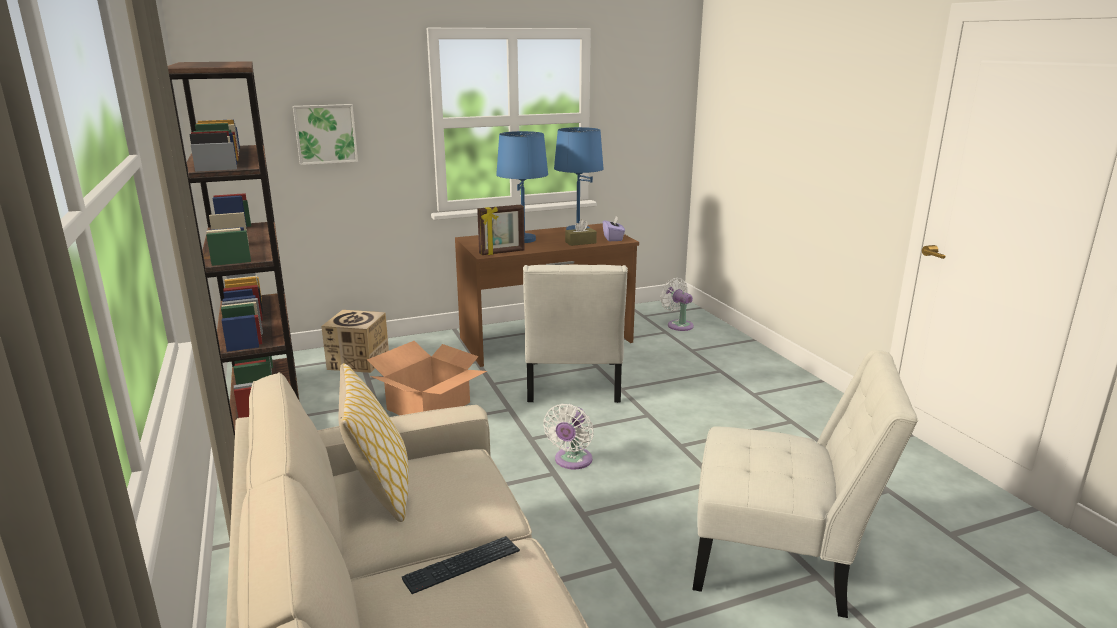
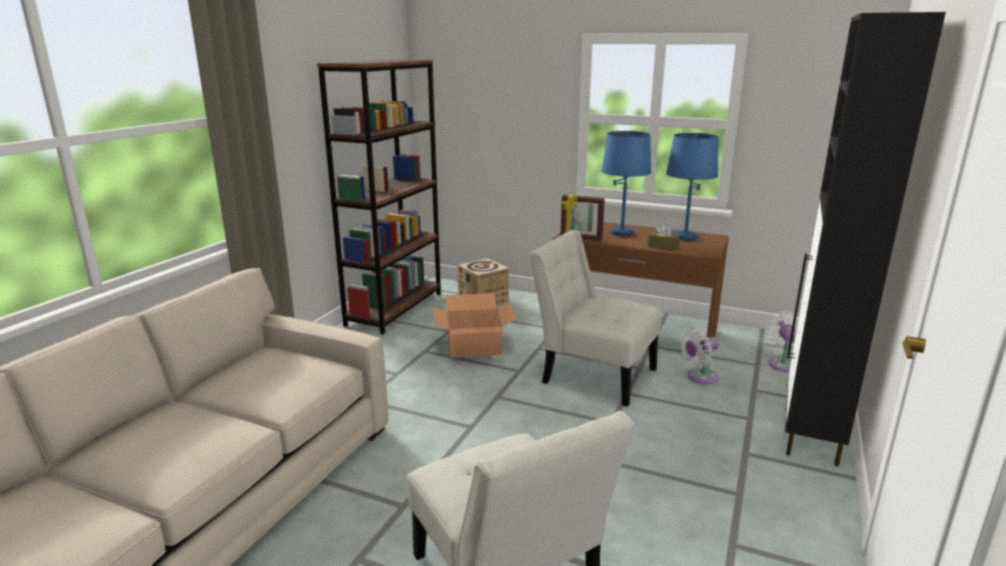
camera: 45 degrees right, 0 degrees up
(325, 134) = (496, 118): picture -> none
(379, 491) = (260, 363): pillow -> none
(462, 566) = (209, 420): keyboard -> none
(571, 461) = (496, 425): white fan -> white fan (699, 377)
(572, 385) = (593, 374): white chair -> white chair turned 75 degrees clockwise
(613, 238) = (701, 250): purple tissue box -> none
(761, 363) = (810, 431): none -> black cabinet

